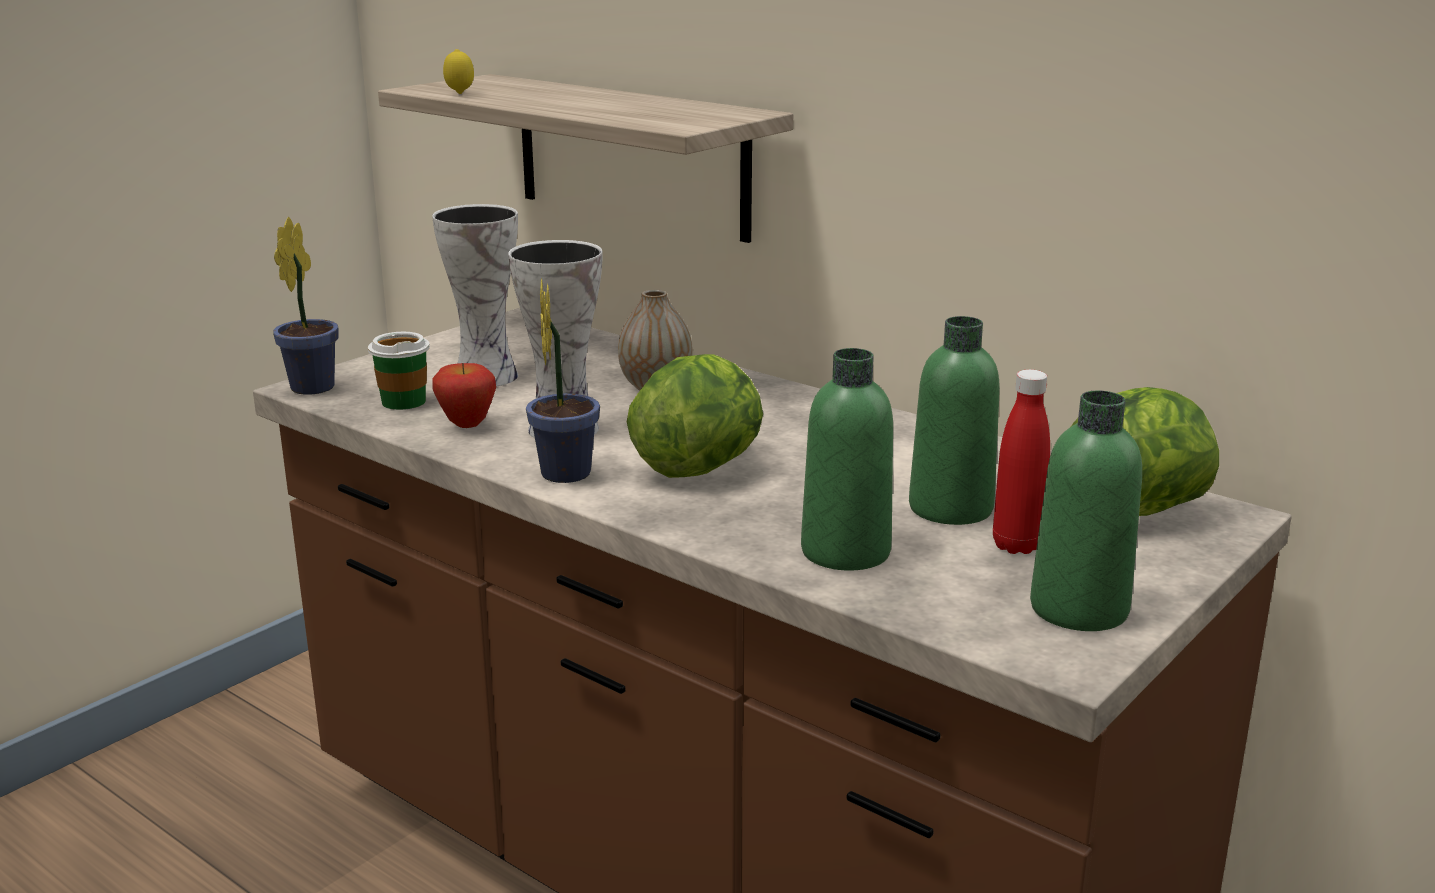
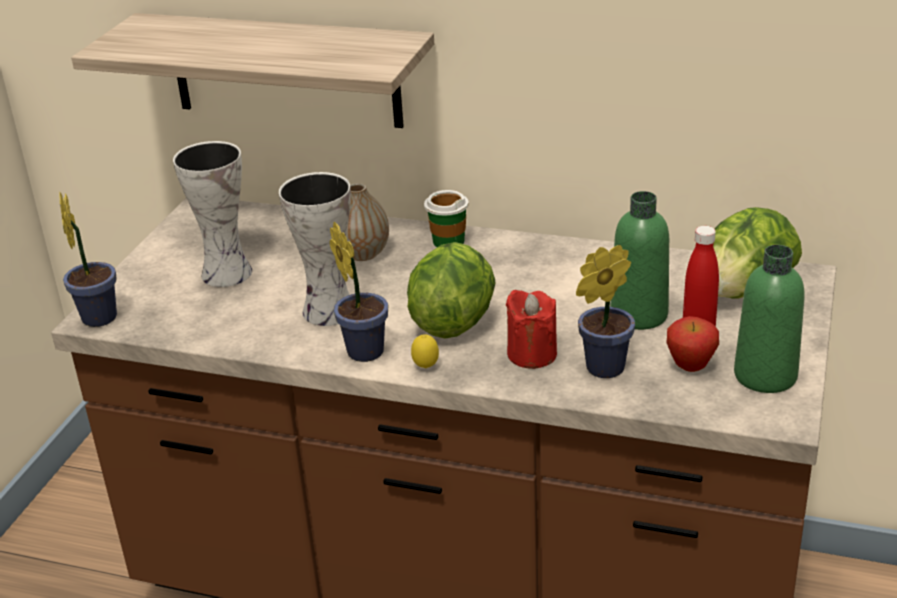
camera: 20 degrees left, 10 degrees up
(403, 401) = (185, 314): cup -> cup (448, 241)
(460, 94) = (149, 51): lemon -> lemon (426, 367)
(467, 425) = (255, 325): apple -> apple (690, 368)
(768, 518) = (532, 354): none -> red candle
(845, 552) = (600, 369): green bottle -> potted plant

